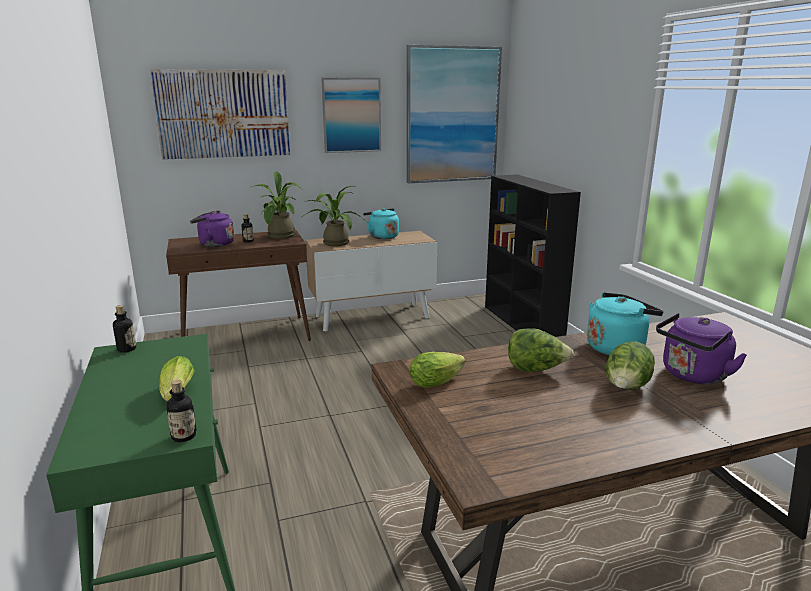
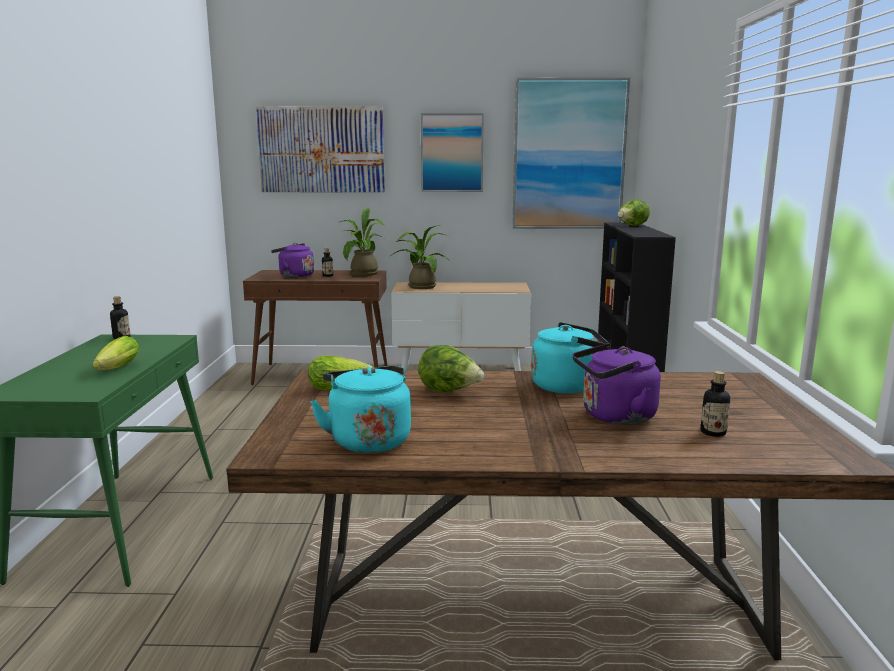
camera: 20 degrees right, 5 degrees down
(184, 436) = (85, 393): bottle -> bottle (713, 432)
(382, 236) = (477, 285): turquoise kettle -> turquoise kettle (368, 440)
(626, 389) = (520, 416): lettuce -> lettuce (632, 226)

